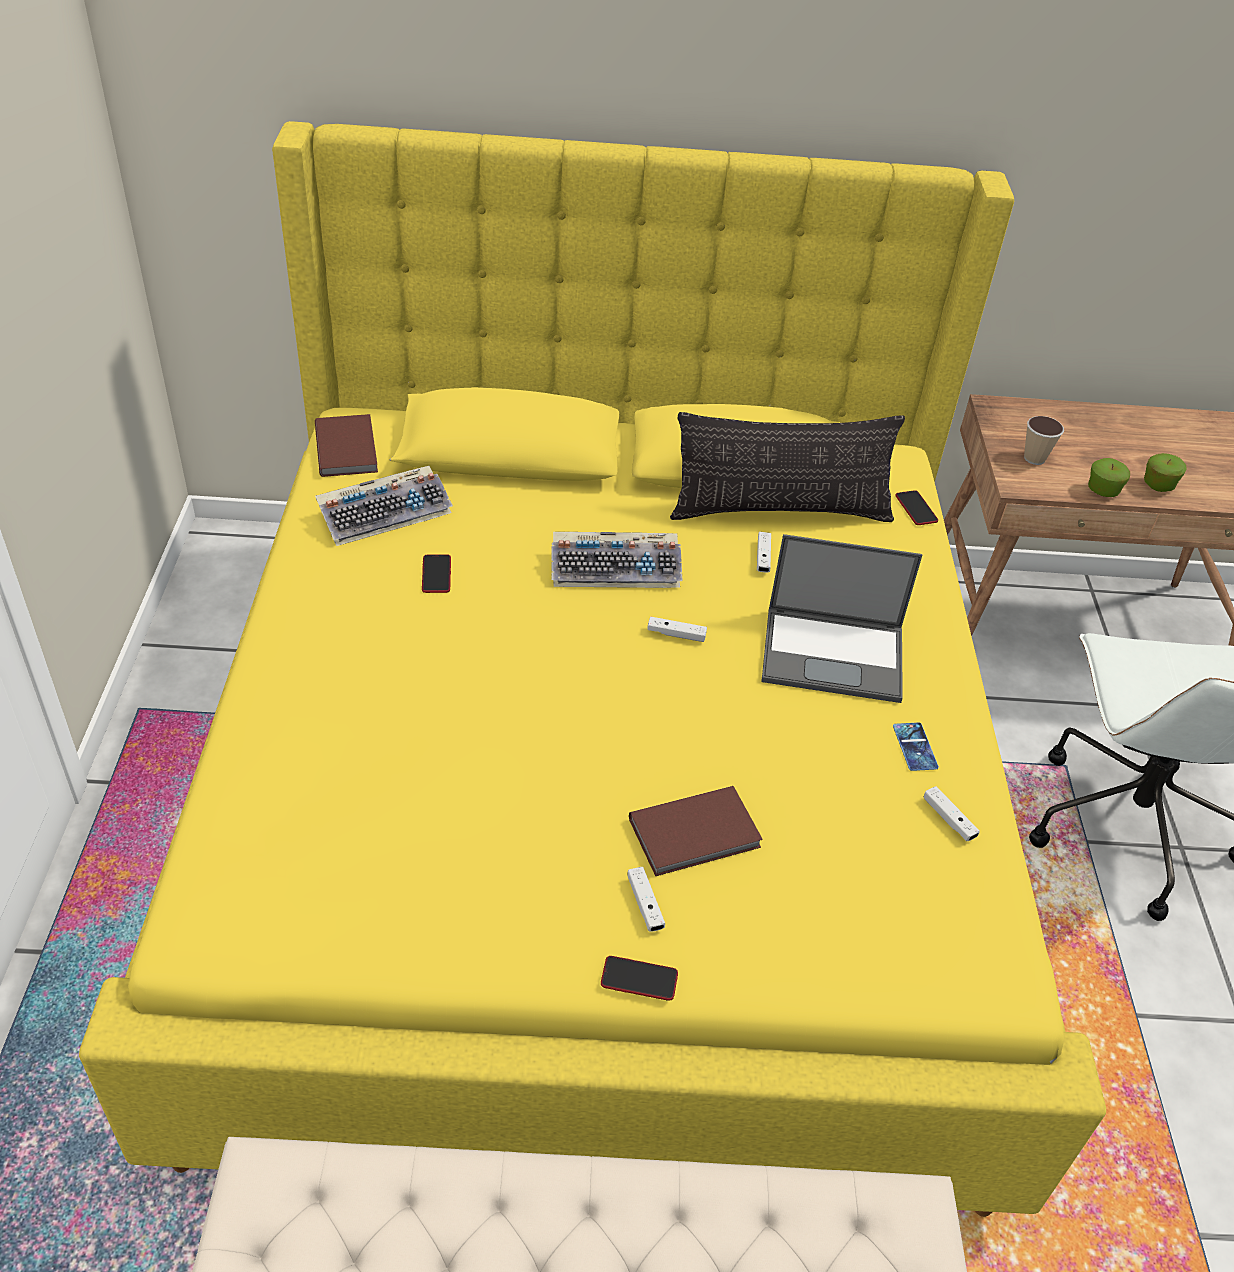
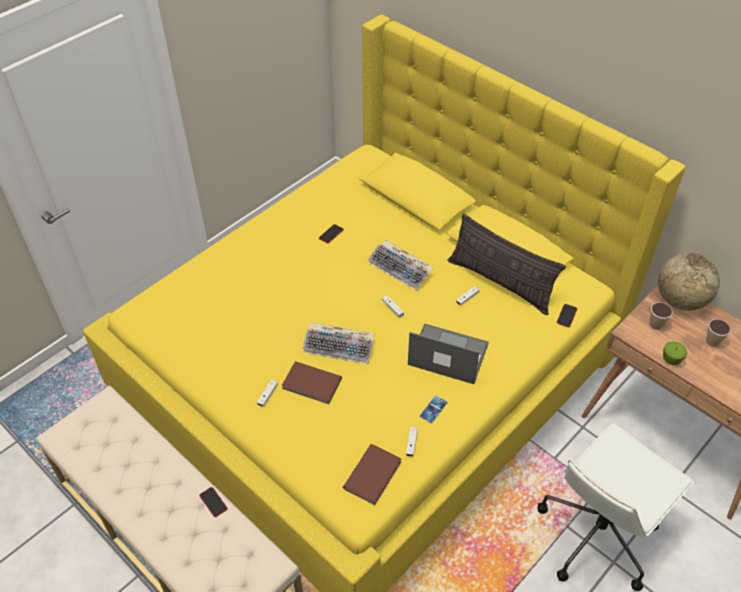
camera: 45 degrees right, 5 degrees up
(348, 448) = (354, 165): brown book -> brown book (374, 475)
(386, 513) = (339, 199): keyboard -> keyboard (340, 347)
(639, 979) = (238, 417): phone -> phone (213, 502)
(834, 654) = (447, 354): laptop -> laptop turned 150 degrees clockwise
(1021, 414) = (680, 300): none -> globe
(1114, 445) = (712, 341): none -> cup
(1158, 485) = (708, 374): apple -> none

